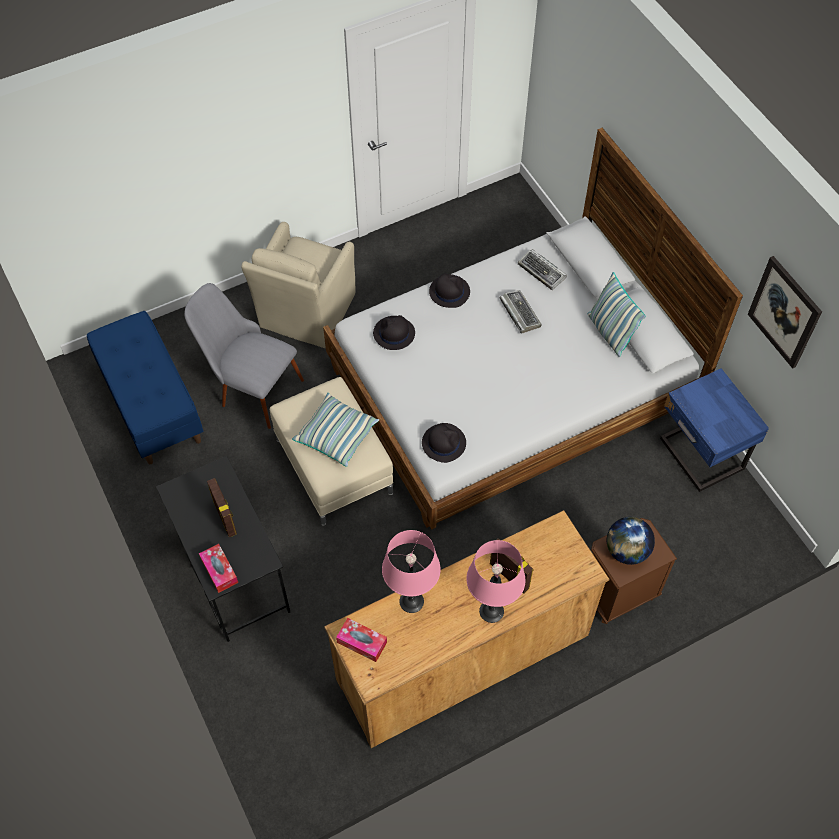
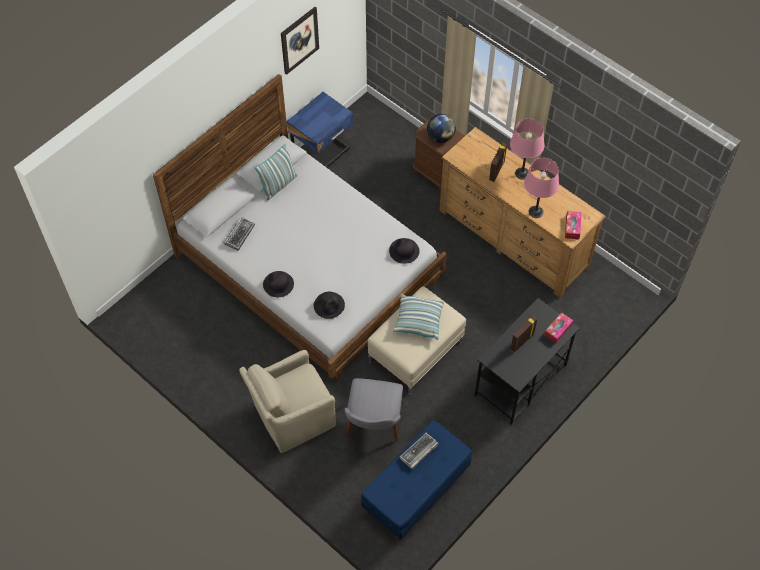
camera: 110 degrees left, 0 degrees up
(306, 313) = (292, 417): beige armchair -> beige armchair turned 150 degrees clockwise
(519, 313) = (282, 238): keyboard -> keyboard (418, 452)

